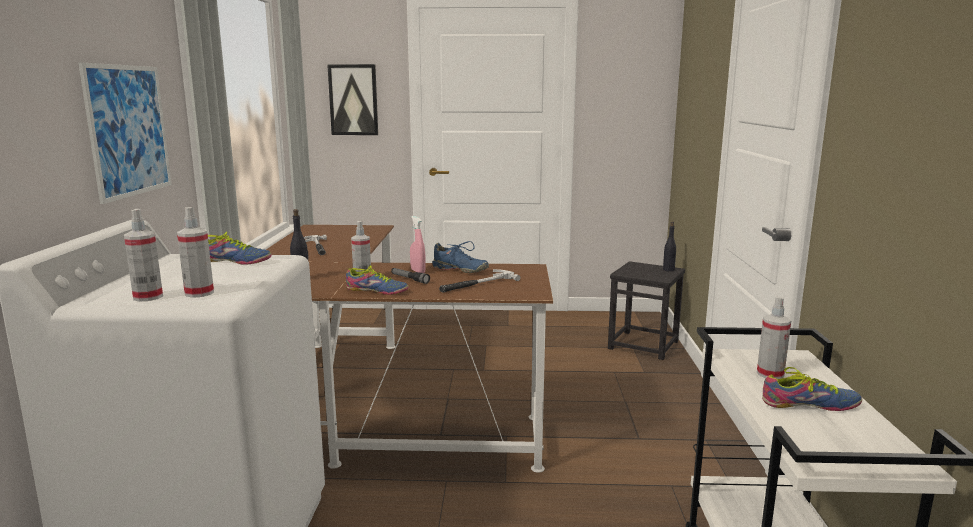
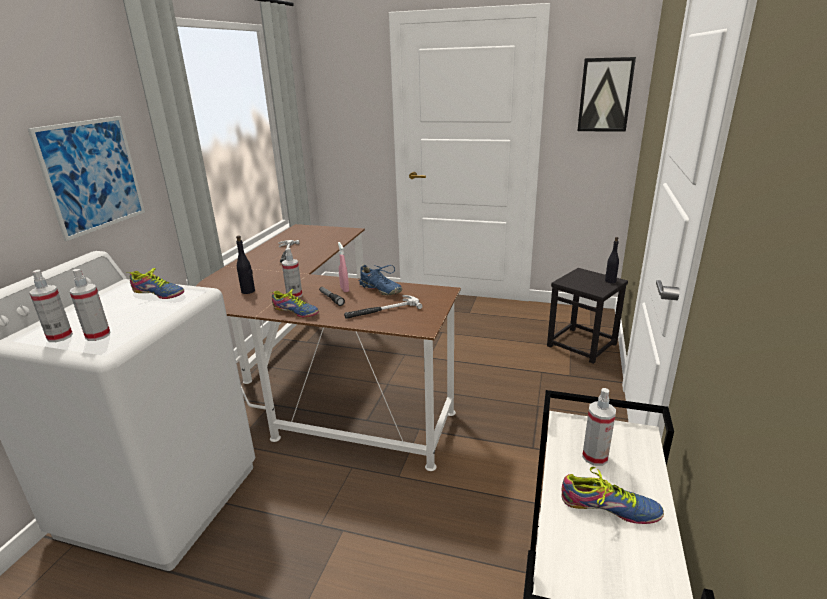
camera: 15 degrees right, 10 degrees up
(353, 100) = (346, 111): picture -> picture (605, 95)

